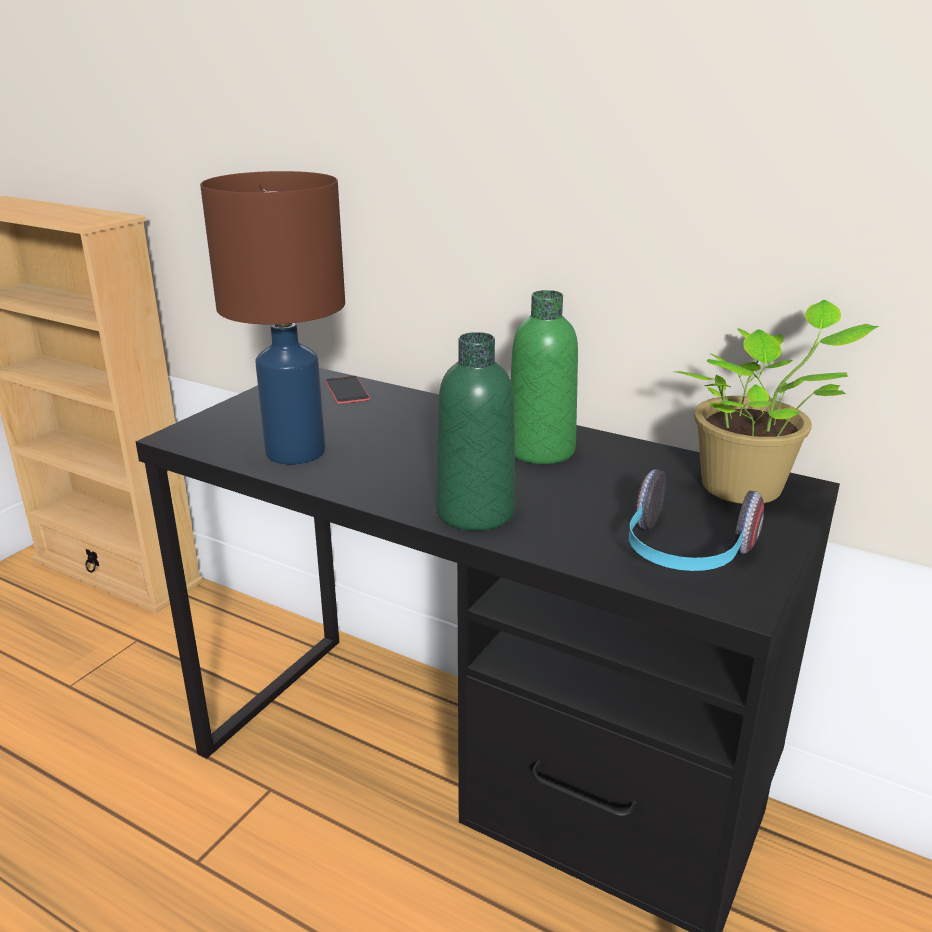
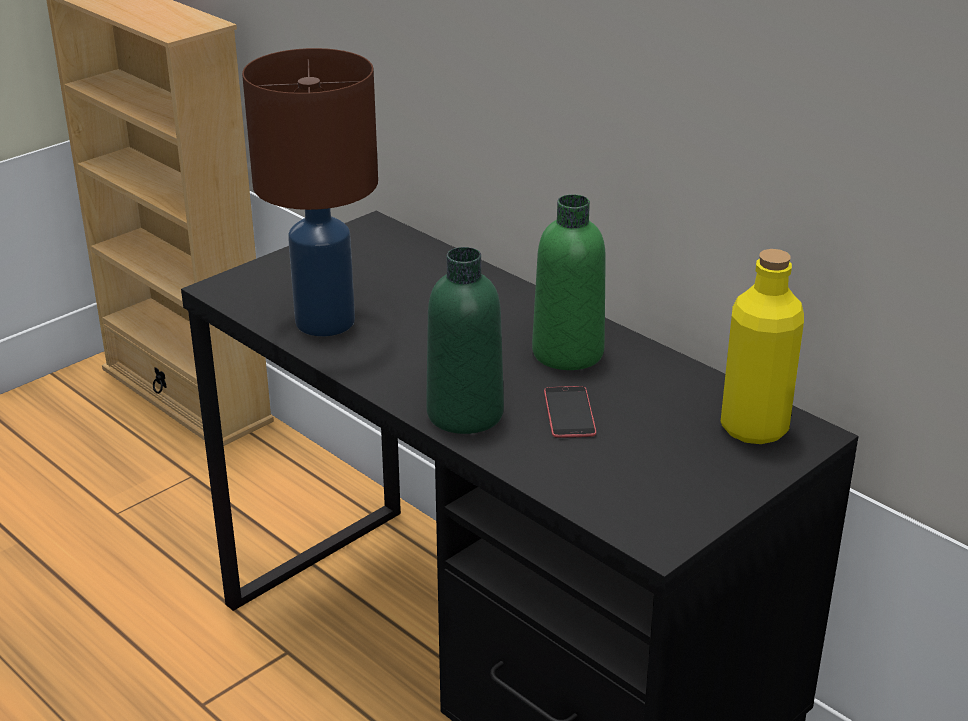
camera: 15 degrees right, 5 degrees up
(347, 390) = (406, 252): phone -> phone (569, 412)
(684, 554) = (638, 487): headphones -> none
(748, 488) = (754, 428): potted plant -> yellow bottle

